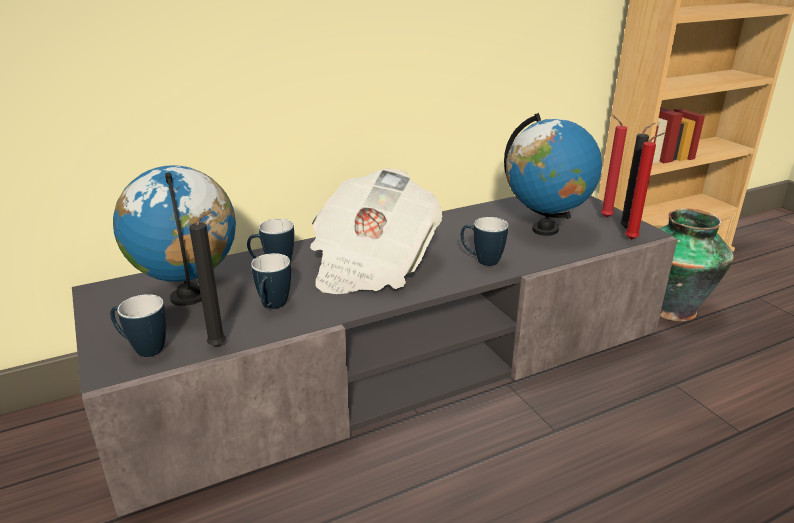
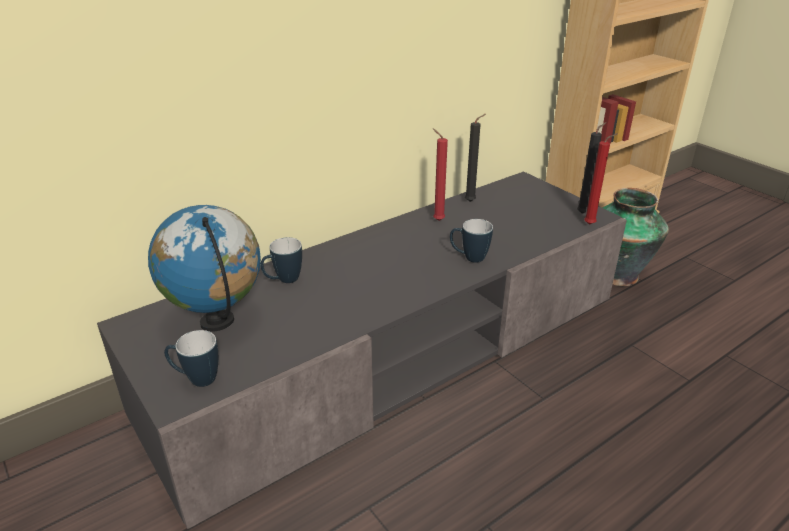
camera: 10 degrees left, 5 degrees up
(220, 346) = (267, 368): black candle -> black candle (472, 201)
(272, 307) = (299, 324): mug -> none
(370, 264) = (372, 271): newspaper -> none
(545, 229) = (514, 220): globe -> none
(604, 217) = (561, 203): red candle -> red candle (437, 220)

